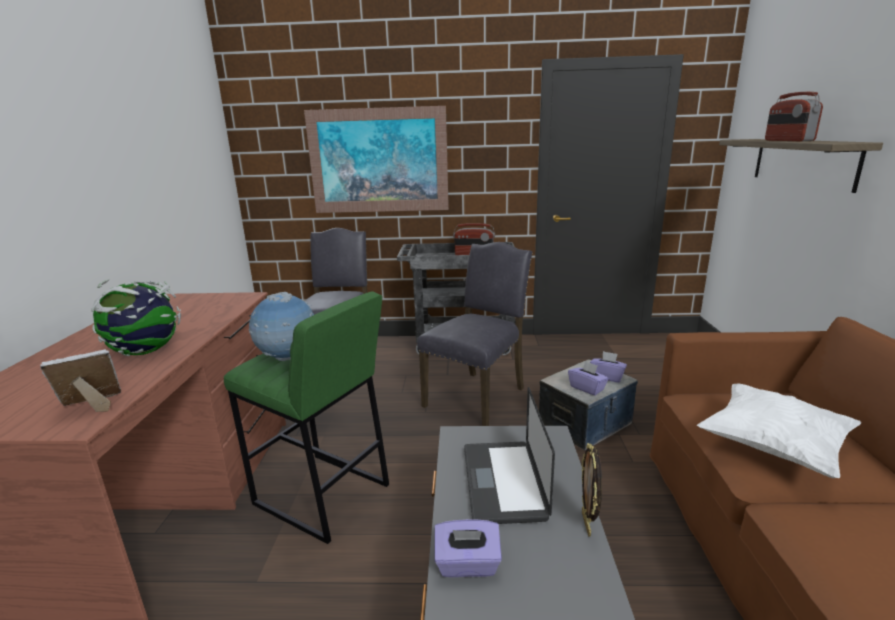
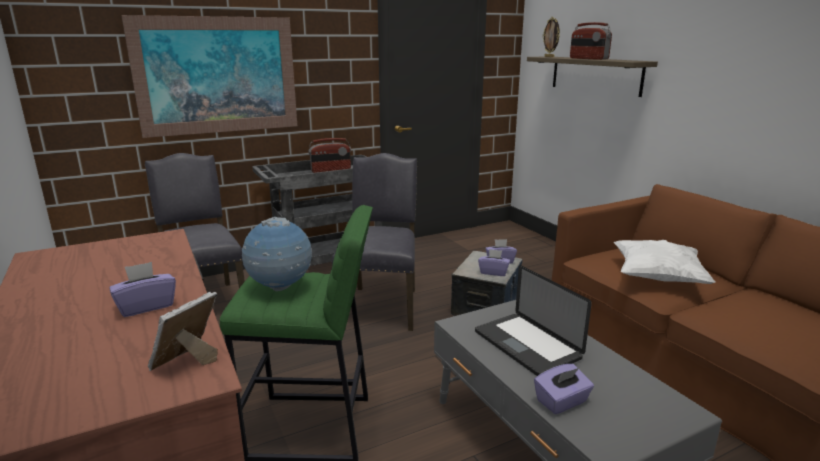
camera: 30 degrees left, 0 degrees up
(146, 352) = (146, 306): globe -> purple tissue box
(587, 524) = (605, 353): picture frame -> picture frame (549, 57)

